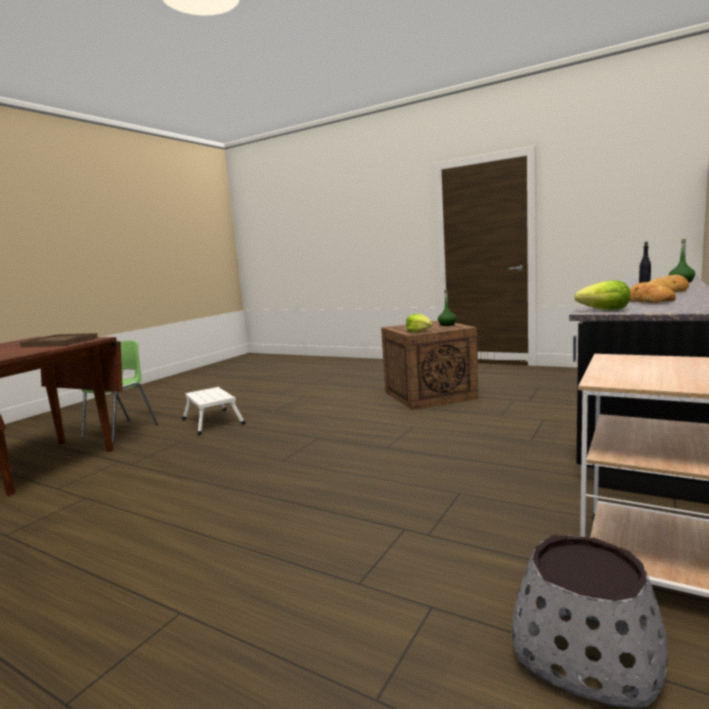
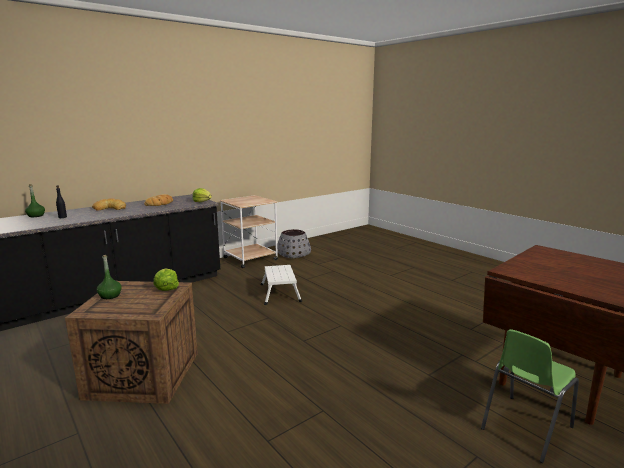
camera: 160 degrees left, 5 degrees up
(60, 342) = (541, 271): brown tray -> none
(213, 421) = (403, 408): white step ladder -> white step ladder (280, 292)

